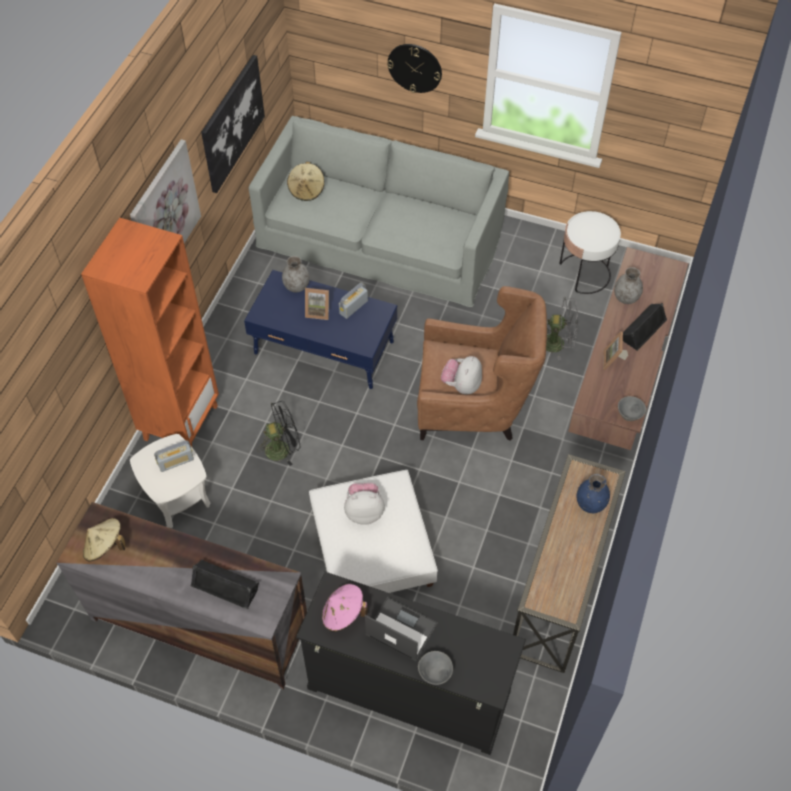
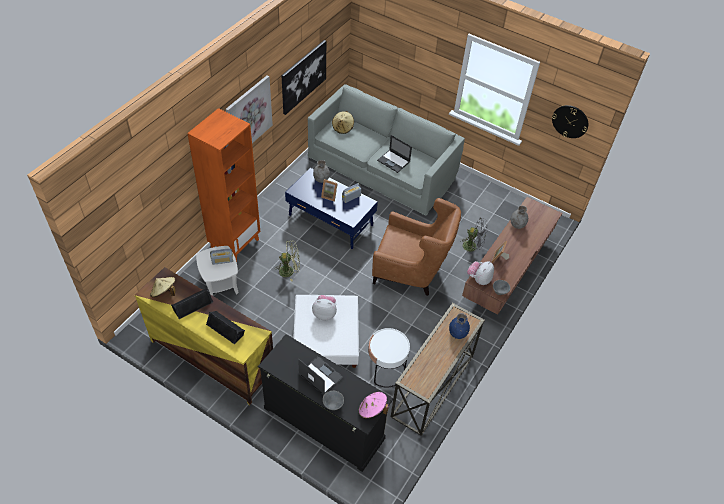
camera: 10 degrees right, 5 degrees down
(199, 622) = (212, 356): grey cabinet -> yellow cabinet
(282, 448) = (289, 271): black fan -> green fan
(343, 614) = (289, 359): pink hat -> pink hat (372, 410)
(404, 231) = (394, 161): none -> laptop
(415, 67) = (419, 66): wall clock -> wall clock (570, 121)
(461, 385) = (402, 254): plush toy -> plush toy (479, 279)
(584, 274) = (500, 210): white side table -> white side table (386, 370)
(642, 329) = (522, 244): black speaker -> black speaker (192, 304)

